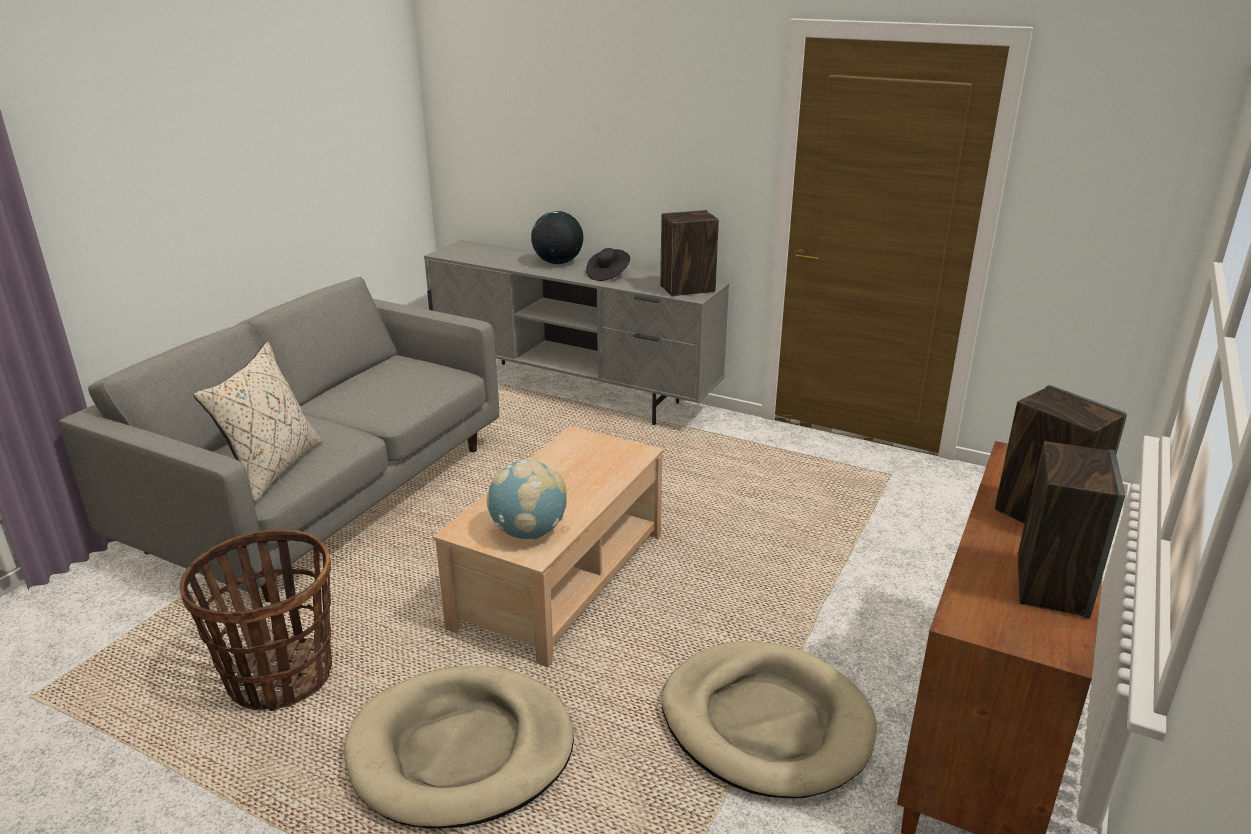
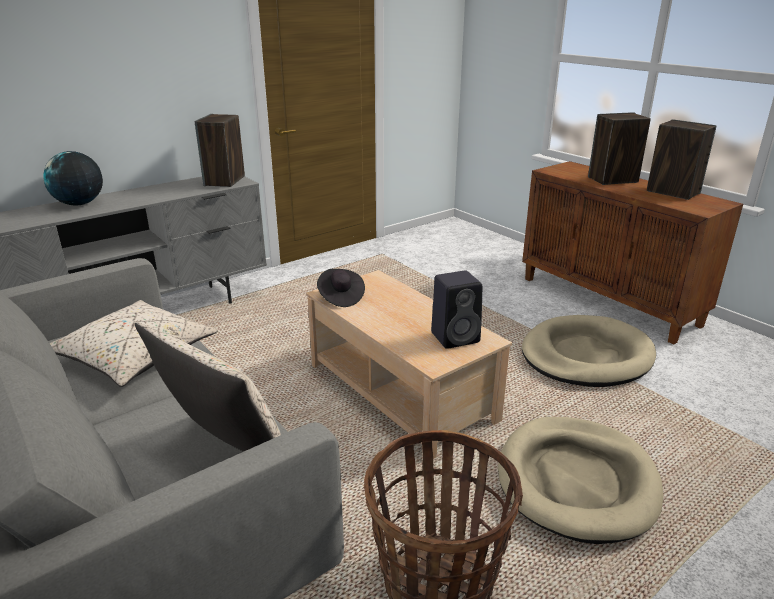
camera: 65 degrees left, 0 degrees up
(391, 392) = (135, 356): none -> beige pillow
(529, 532) = (456, 337): globe -> black speaker
(608, 275) = (147, 195): black hat -> black hat (340, 297)

